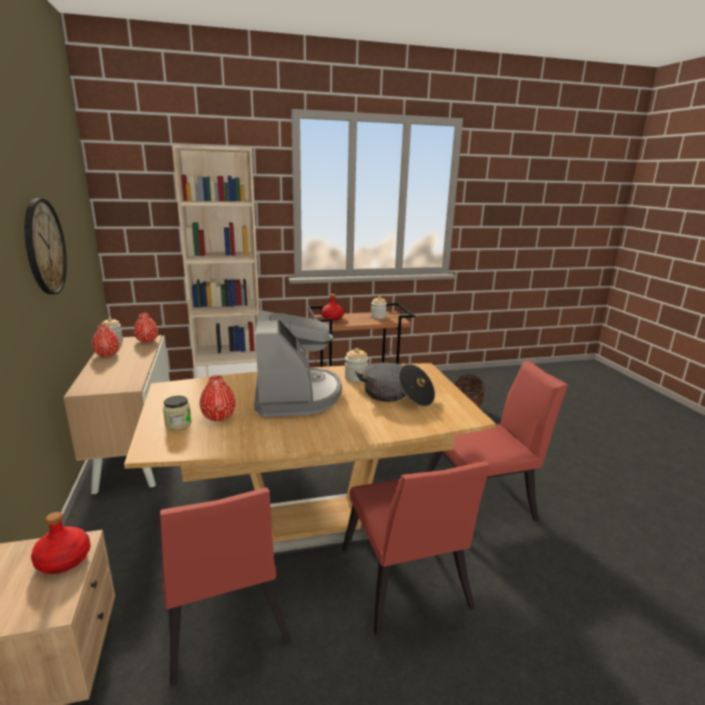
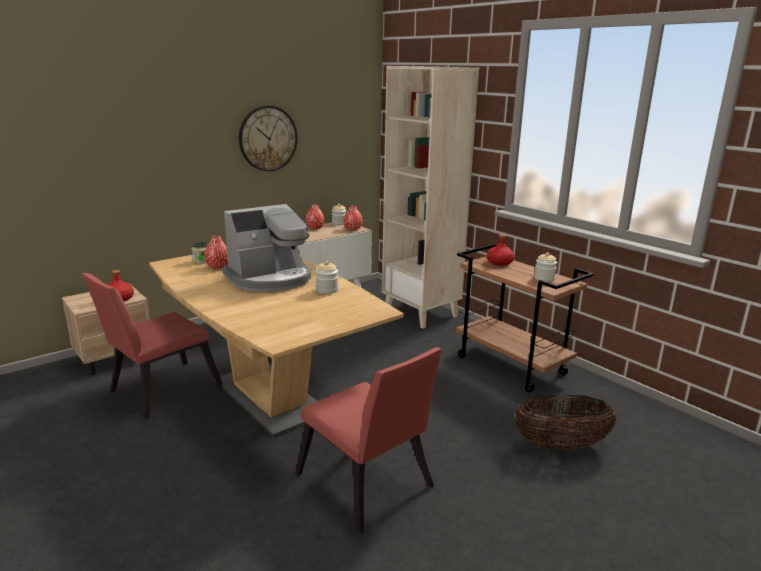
camera: 65 degrees right, 0 degrees up
(396, 396) = (299, 309): cooking pot -> none
(405, 585) = (216, 456): red chair -> none

